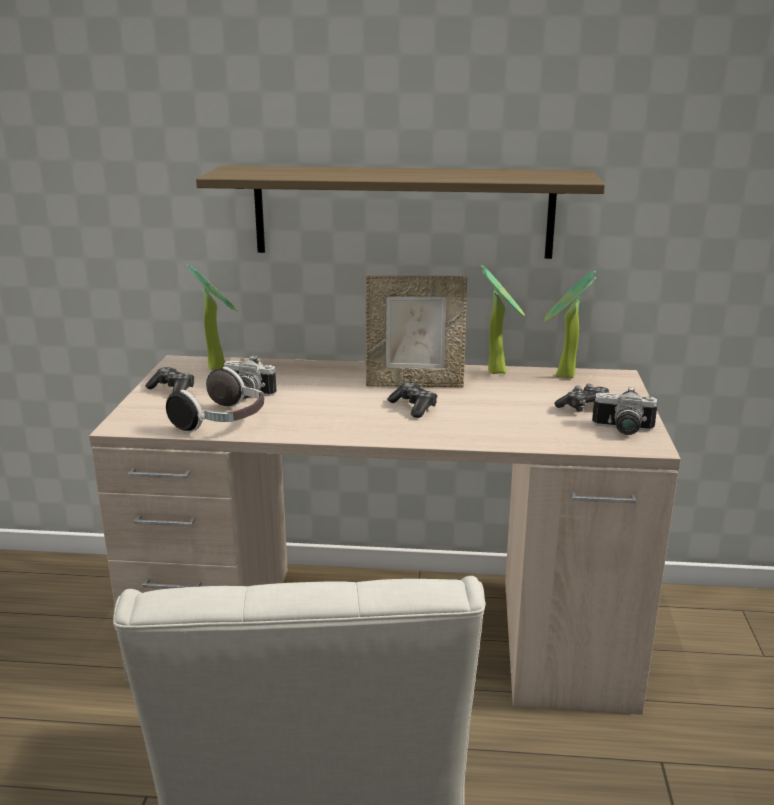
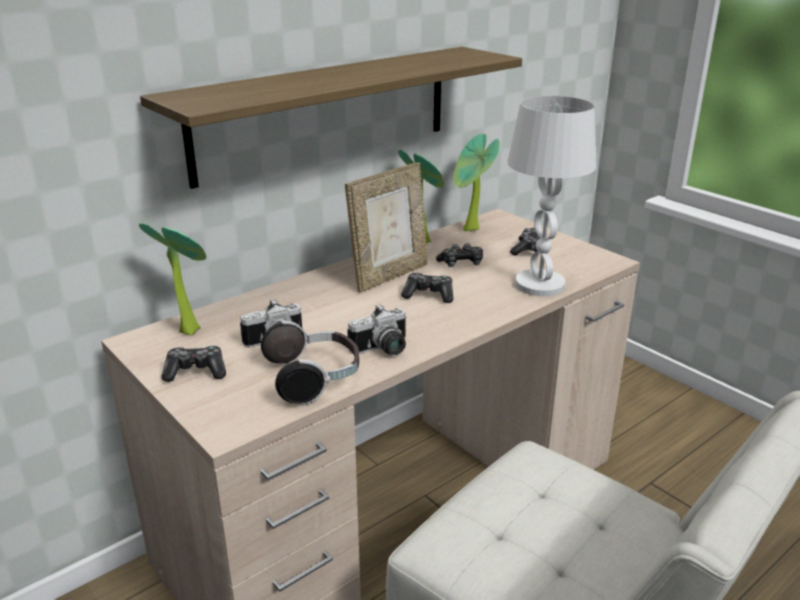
camera: 45 degrees left, 5 degrees up
(493, 397) = (461, 264): none -> game controller
(524, 435) = (539, 285): none -> white table lamp
(622, 430) = (578, 256): camera -> camera (383, 350)

